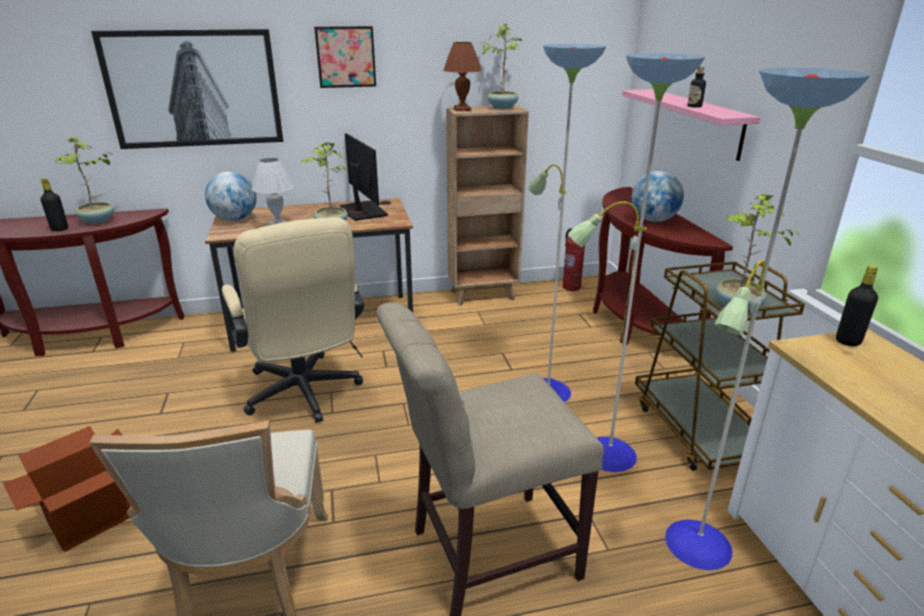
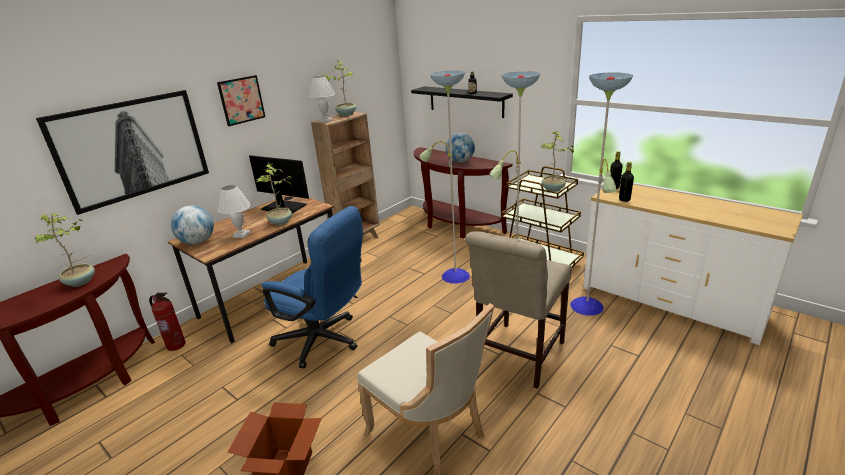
camera: 35 degrees left, 0 degrees up
(59, 229) = (56, 299): black bottle -> black bottle (624, 200)
(304, 395) = (324, 341): beige office chair -> blue office chair
(462, 109) = (325, 121): brown table lamp -> white table lamp
(571, 287) = (401, 219): fire extinguisher -> fire extinguisher (176, 345)
(695, 122) = (465, 101): pink shelf -> black shelf

